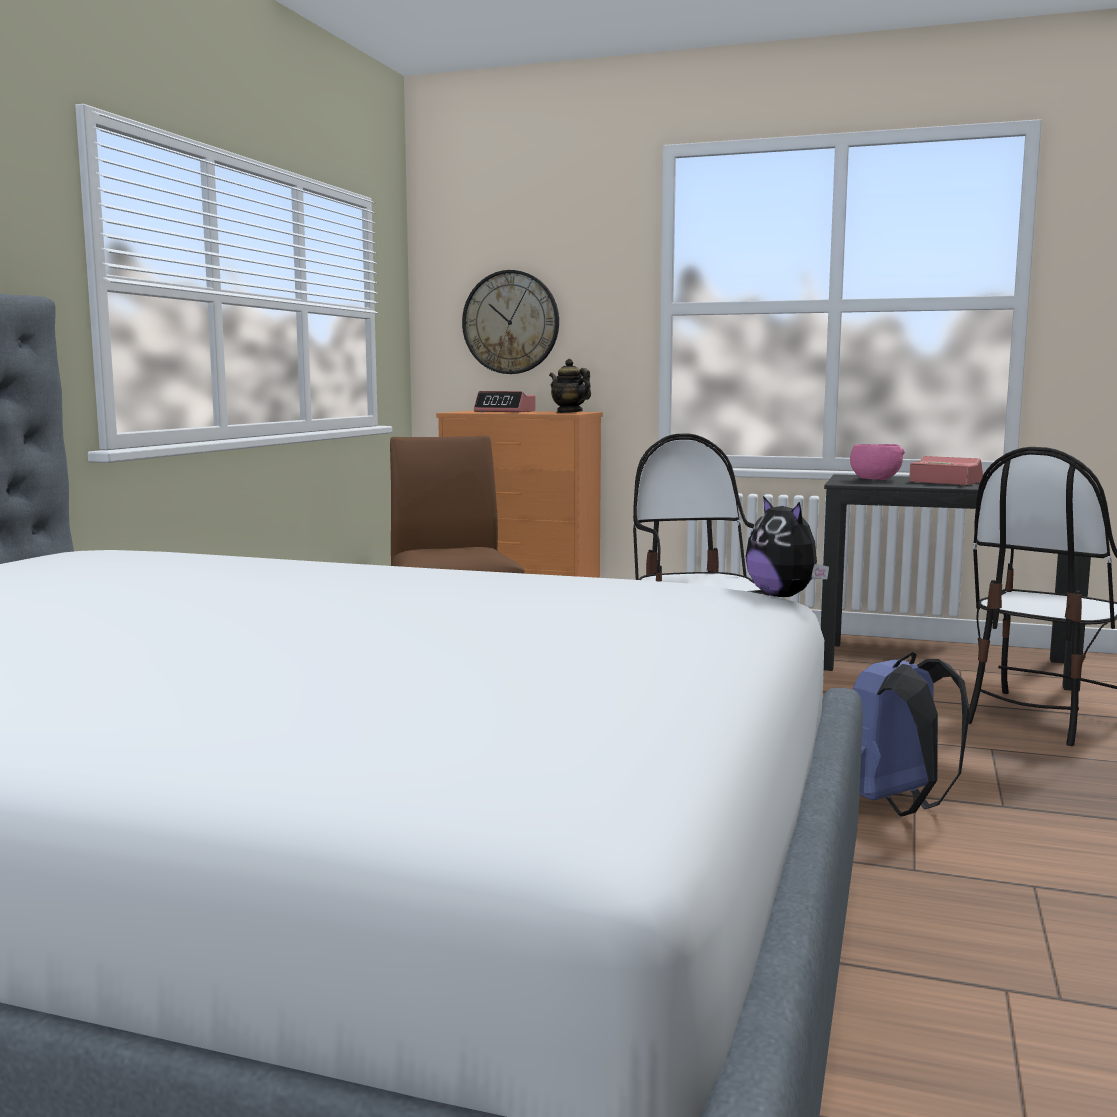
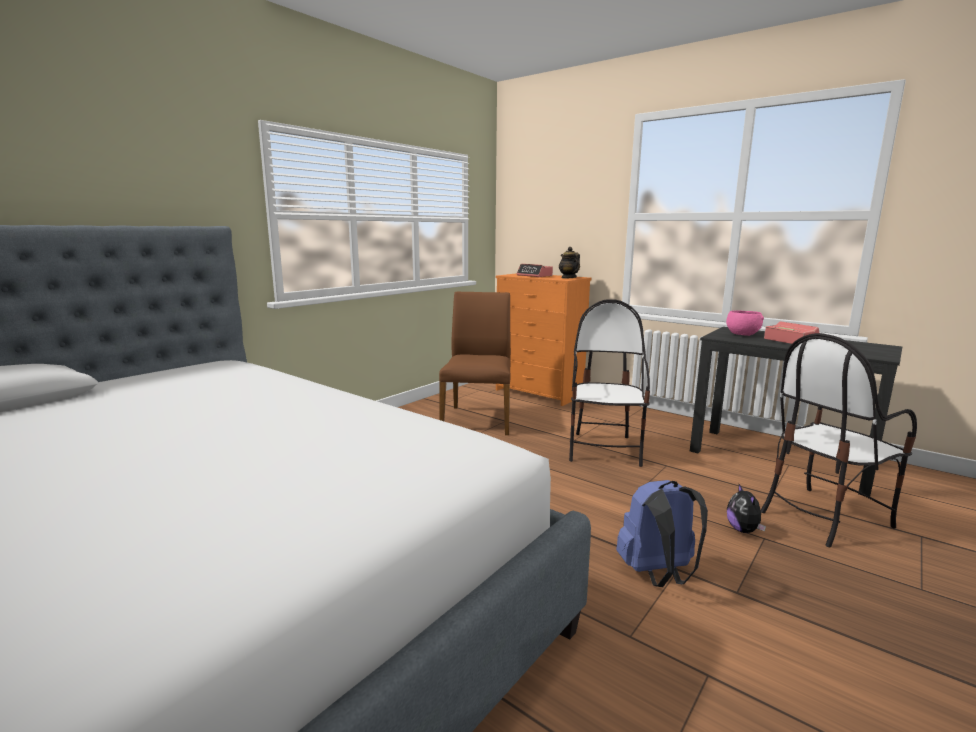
camera: 20 degrees right, 5 degrees up
(511, 322) = (545, 223): wall clock -> none
(784, 596) = (527, 451): plush toy -> plush toy (743, 530)

